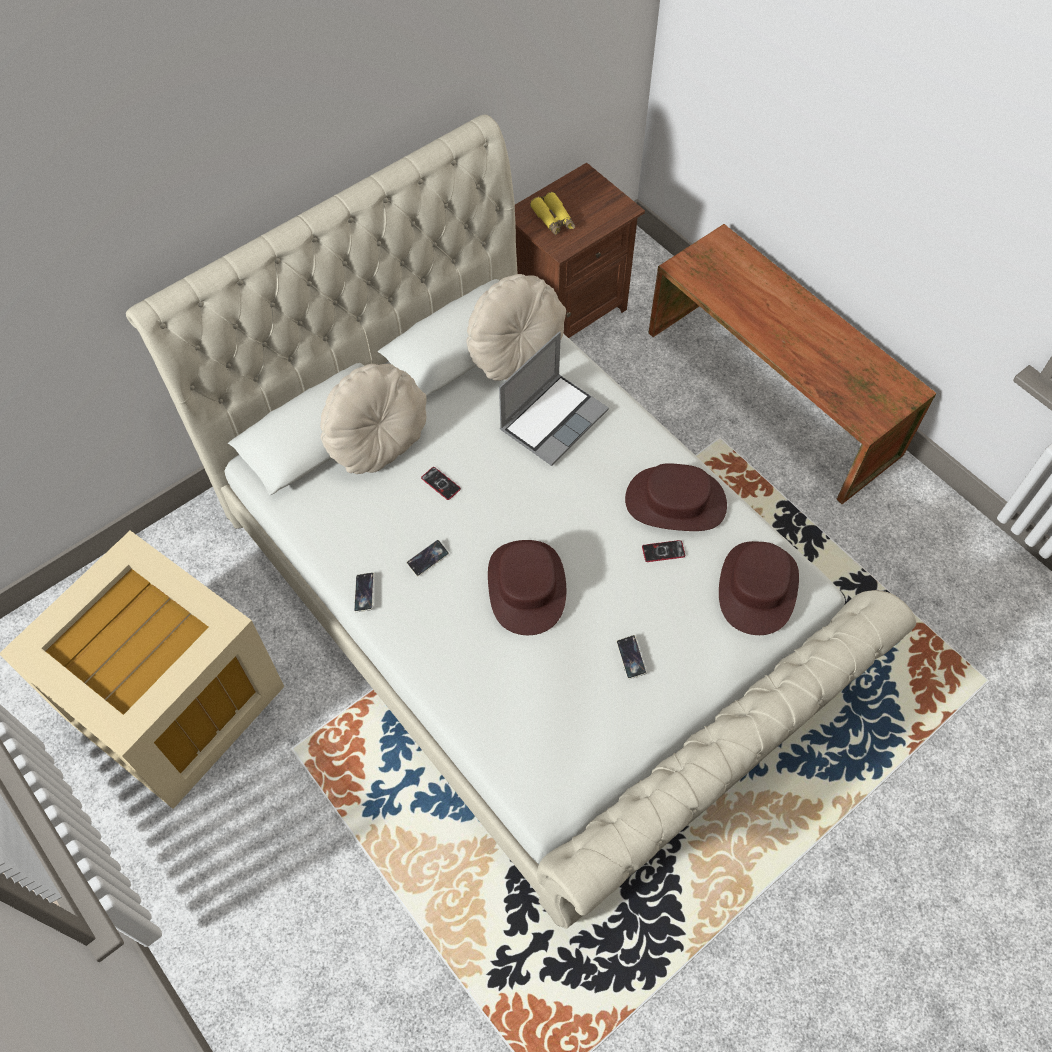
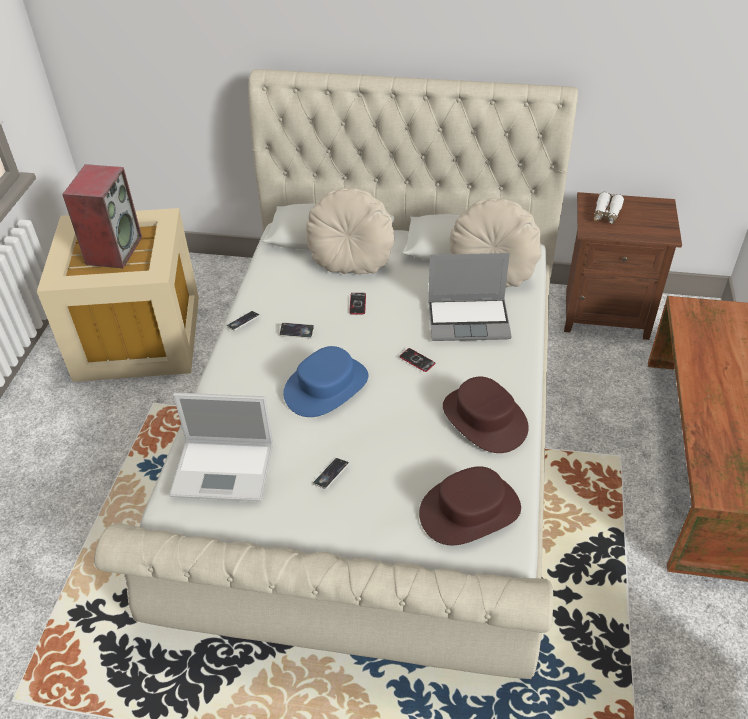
camera: 50 degrees right, 15 degrees down
(126, 637) = (114, 250): none -> speaker
(527, 587) = (326, 387): brown hat -> blue hat
(550, 737) = (225, 469): none -> laptop
(553, 220) = (606, 213): yellow binoculars -> white binoculars
(663, 551) = (436, 438): phone -> phone (417, 360)

